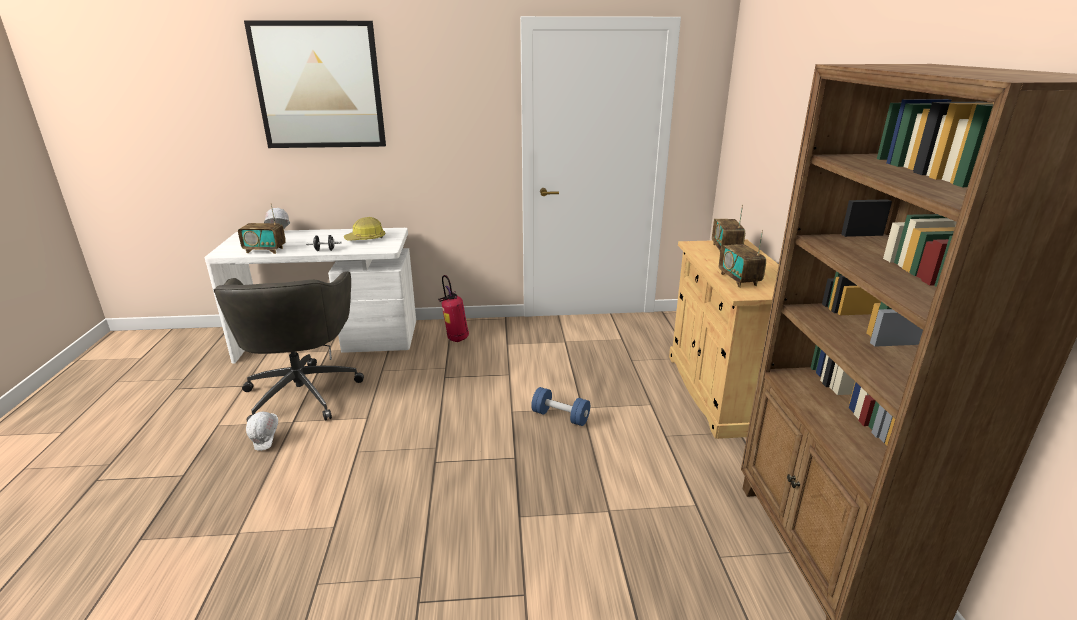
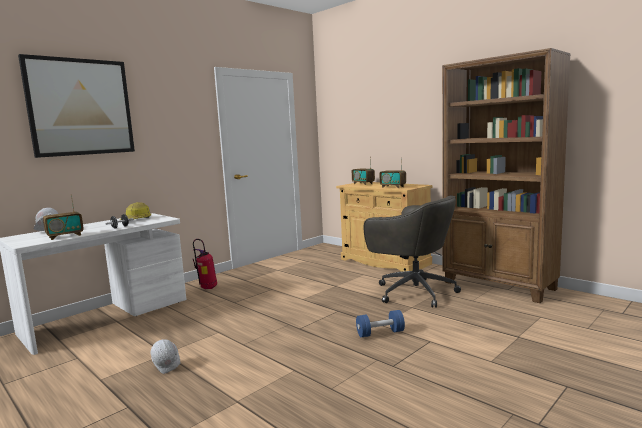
camera: 40 degrees left, 15 degrees down
(302, 392) = (141, 341): grey office chair -> grey office chair (413, 292)
(560, 416) = (331, 292): blue dumbbell -> blue dumbbell (380, 333)

